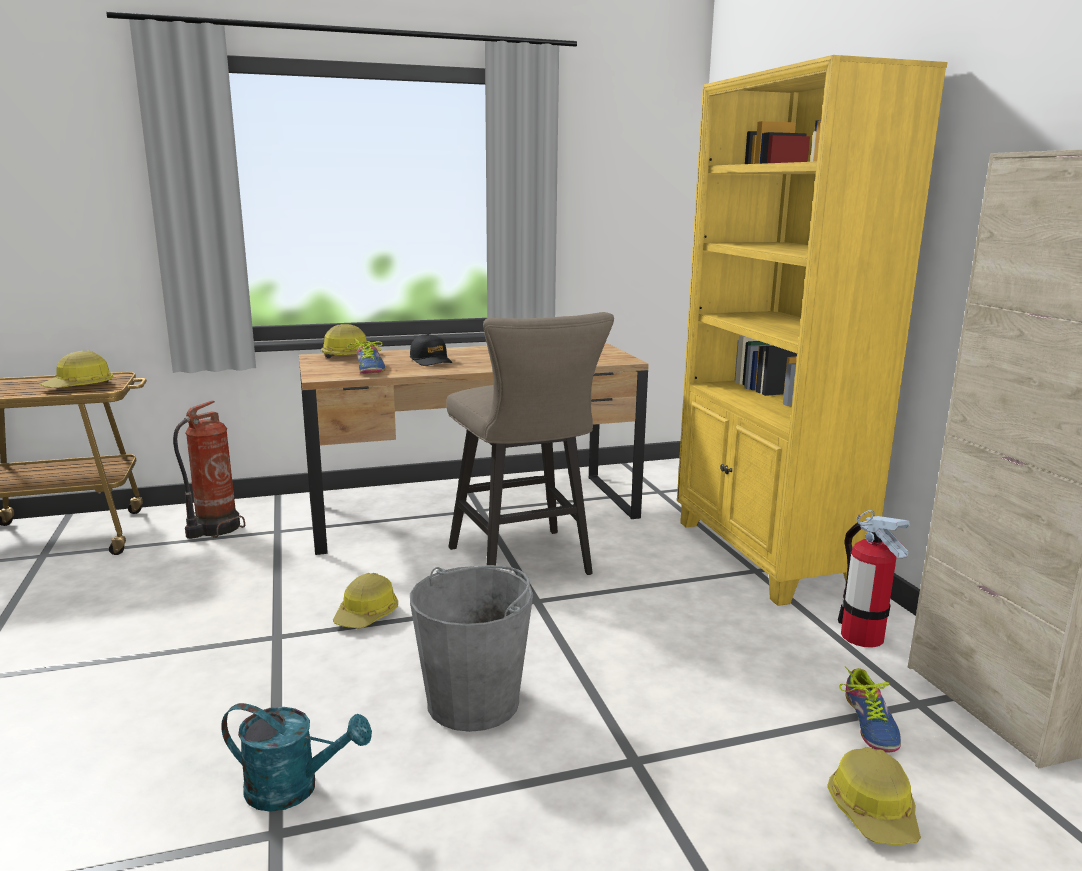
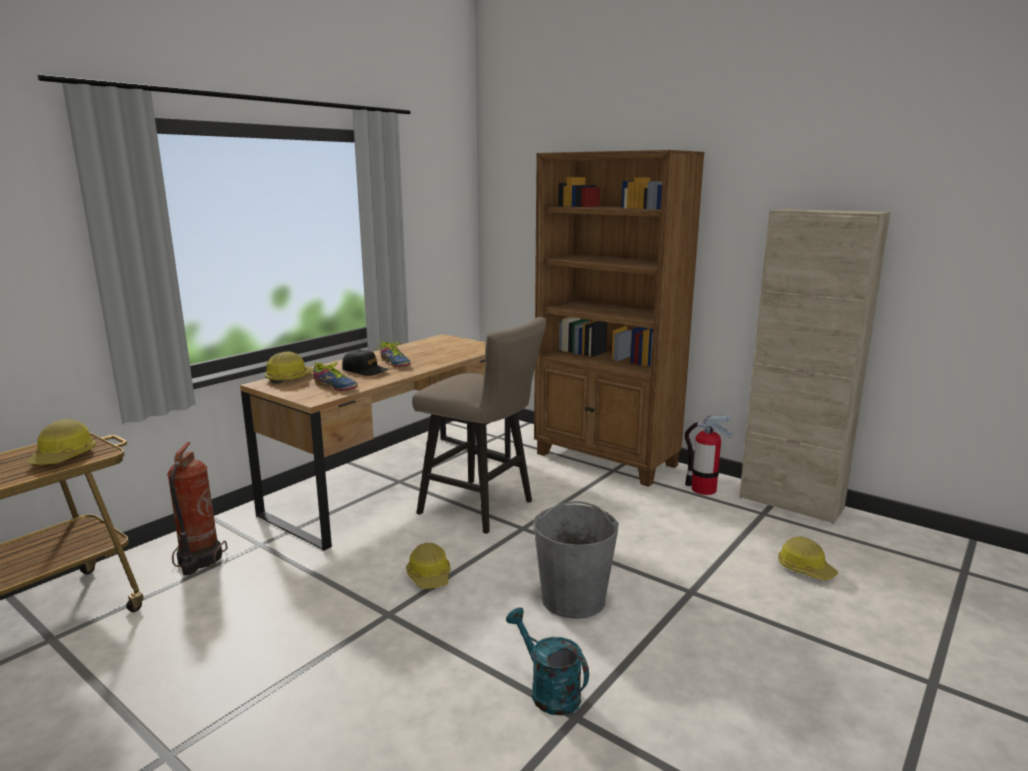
camera: 35 degrees left, 0 degrees up
(294, 789) = (548, 690): turquoise watering can -> turquoise watering can turned 105 degrees counterclockwise
(764, 555) = (606, 460): yellow bookcase -> brown bookcase
(870, 723) = (758, 530): shoe -> shoe (395, 363)

